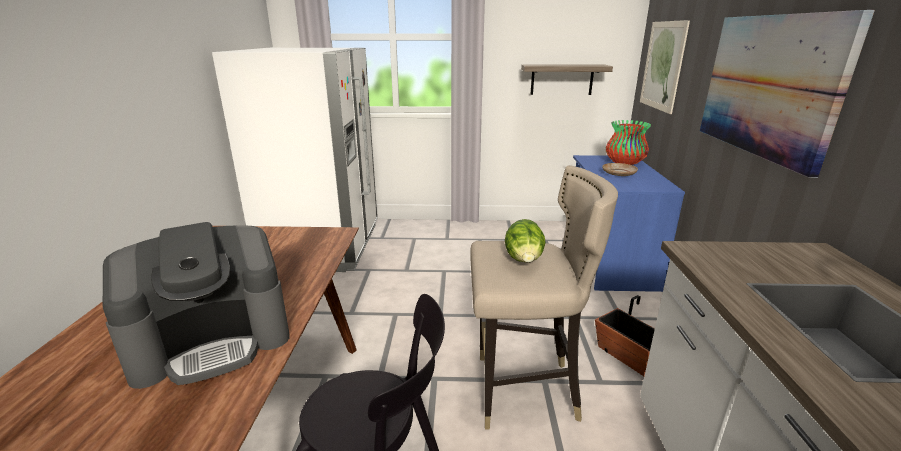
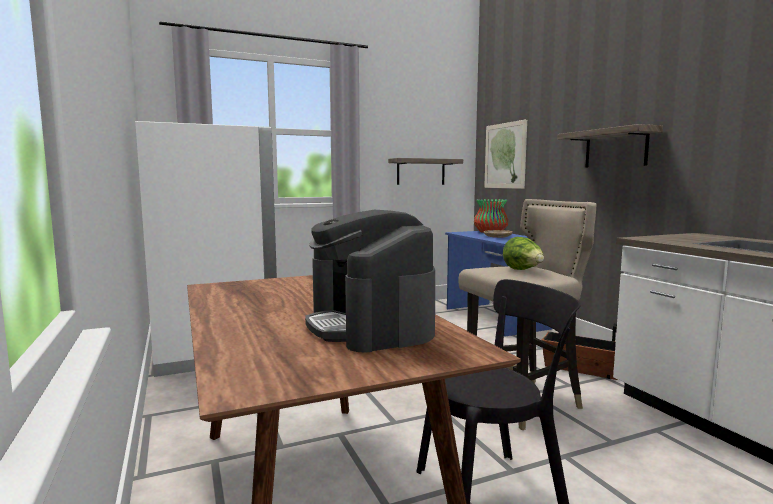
camera: 25 degrees left, 15 degrees down
(213, 340) = (370, 326): coffee machine -> coffee machine turned 120 degrees clockwise
(768, 86) = (615, 148): picture -> shelf

